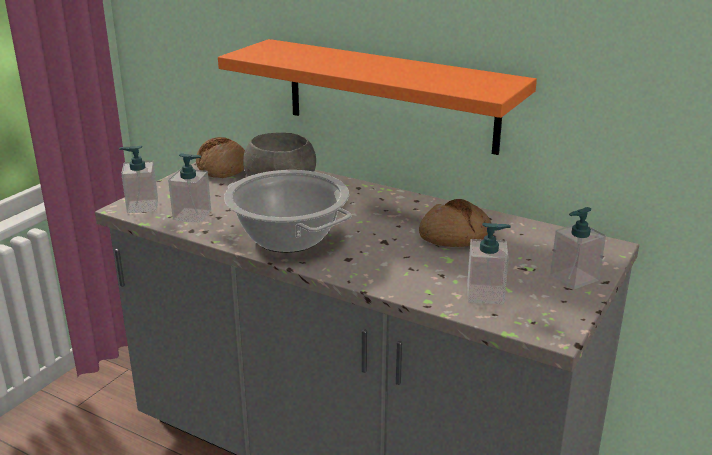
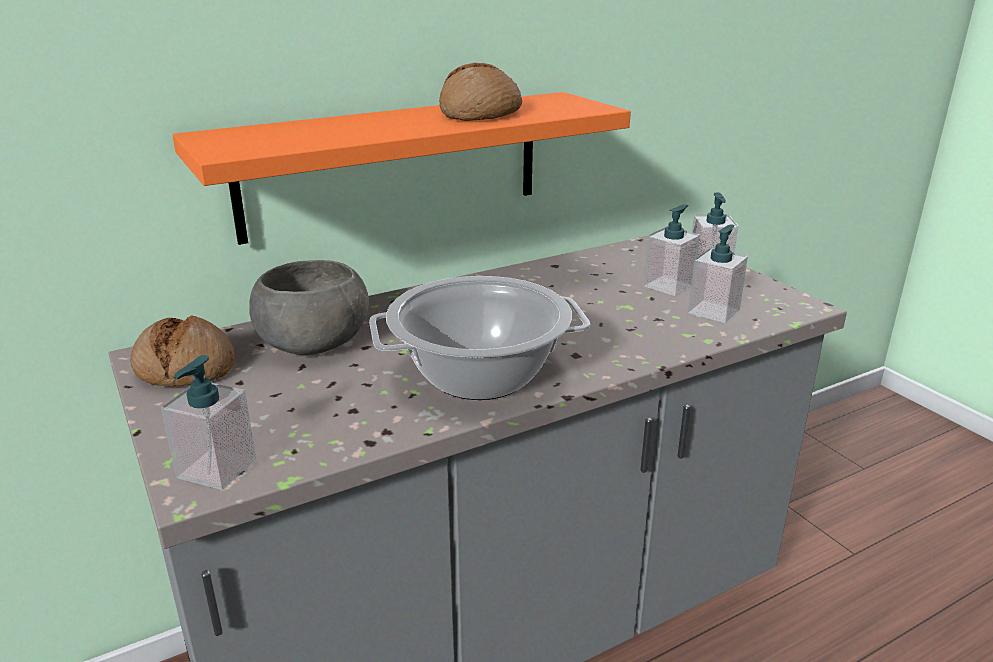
camera: 60 degrees left, 0 degrees up
(192, 215) = (317, 430): soap dispenser -> soap dispenser (668, 286)
(455, 236) = (579, 289): bread -> bread (480, 113)

